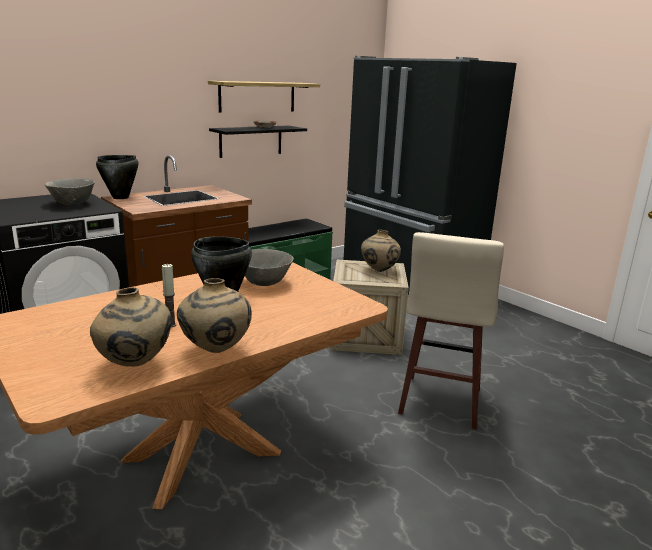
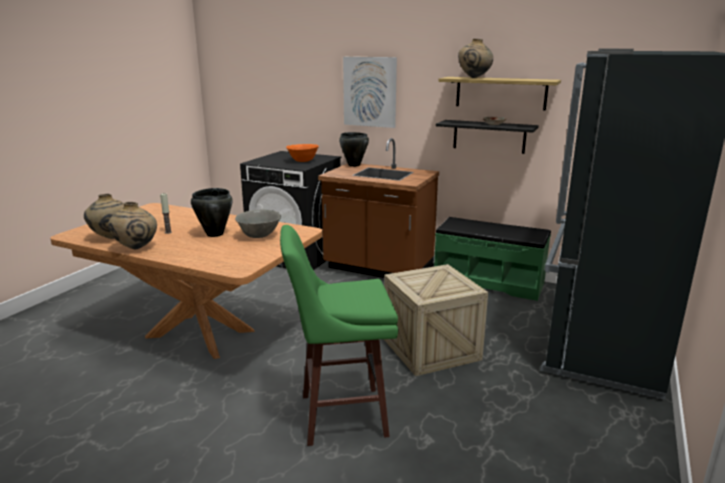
camera: 65 degrees right, 0 degrees up
(73, 204) = (303, 161): grey bowl -> orange bowl
(116, 101) = (370, 92): none -> picture
(379, 271) = (444, 285): beige vase -> beige vase (474, 78)
(439, 403) = (340, 415): beige stool -> green stool

